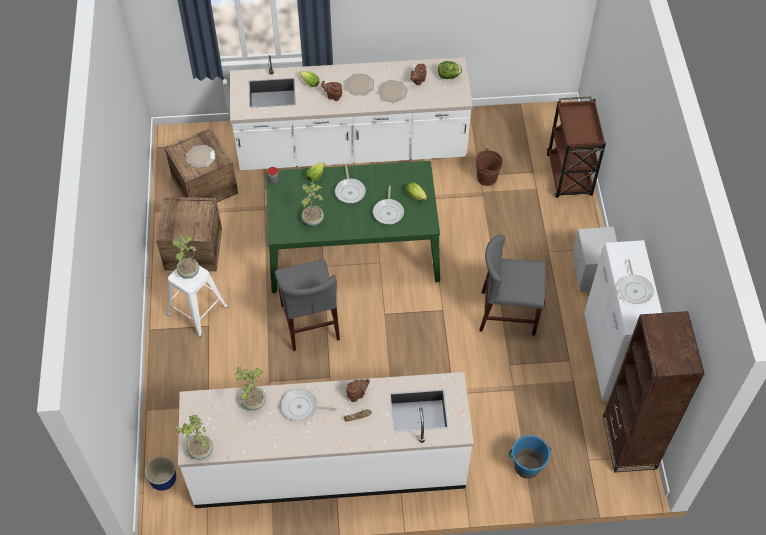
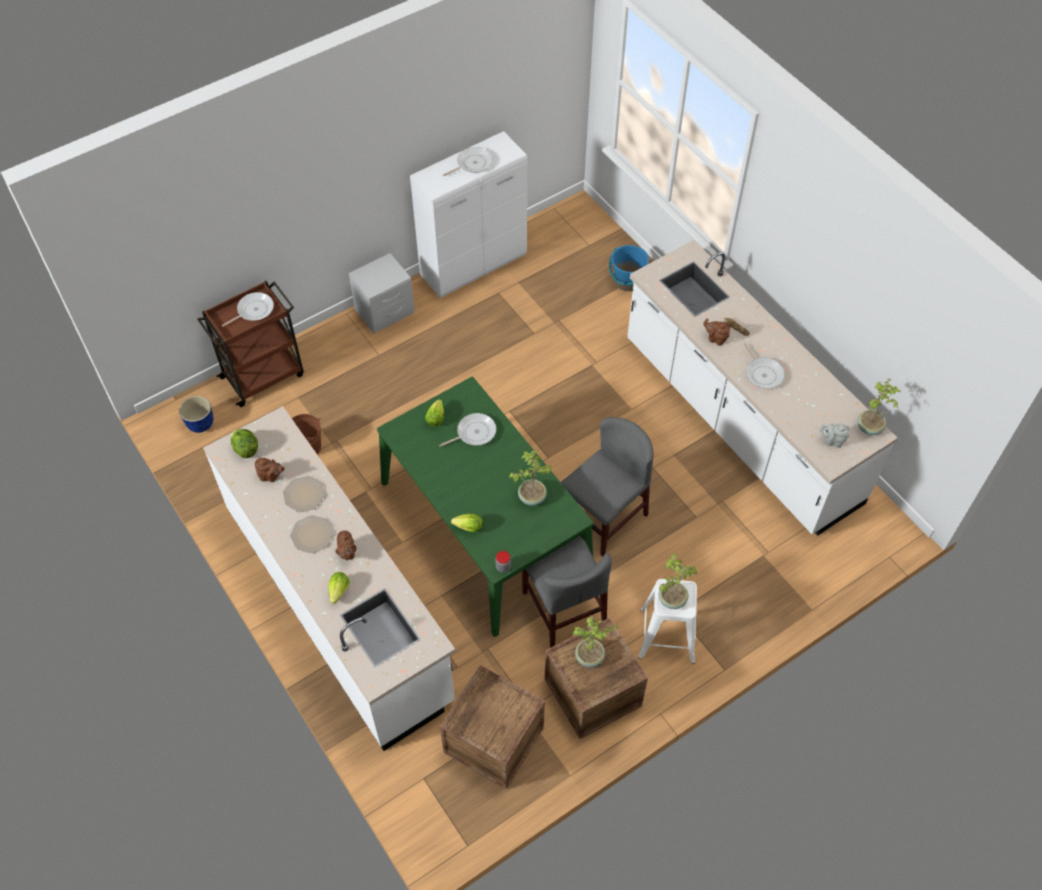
camera: 120 degrees left, 0 degrees up
(163, 480) = (864, 547): planter -> planter (200, 424)
(201, 156) = (493, 709): plate -> none
(209, 415) = (832, 441): none -> grey teapot
(253, 402) = (790, 414): potted plant -> potted plant (590, 657)
(350, 191) = (469, 482): frying pan -> frying pan (253, 310)
(508, 313) = (477, 357): grey chair -> grey chair (563, 609)
(629, 442) = (552, 225): brown bookcase -> none

